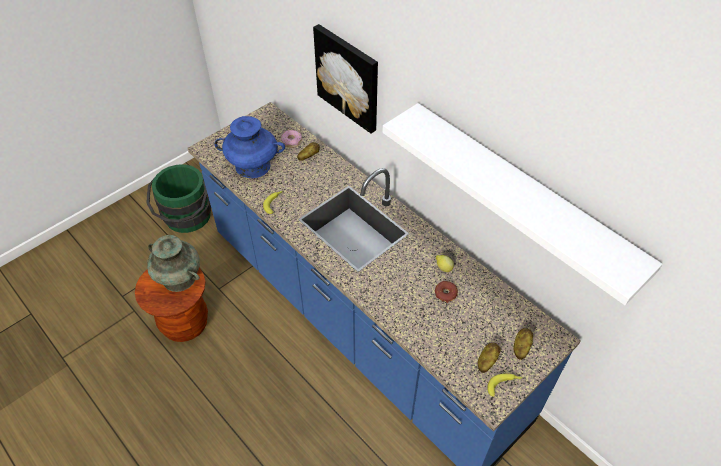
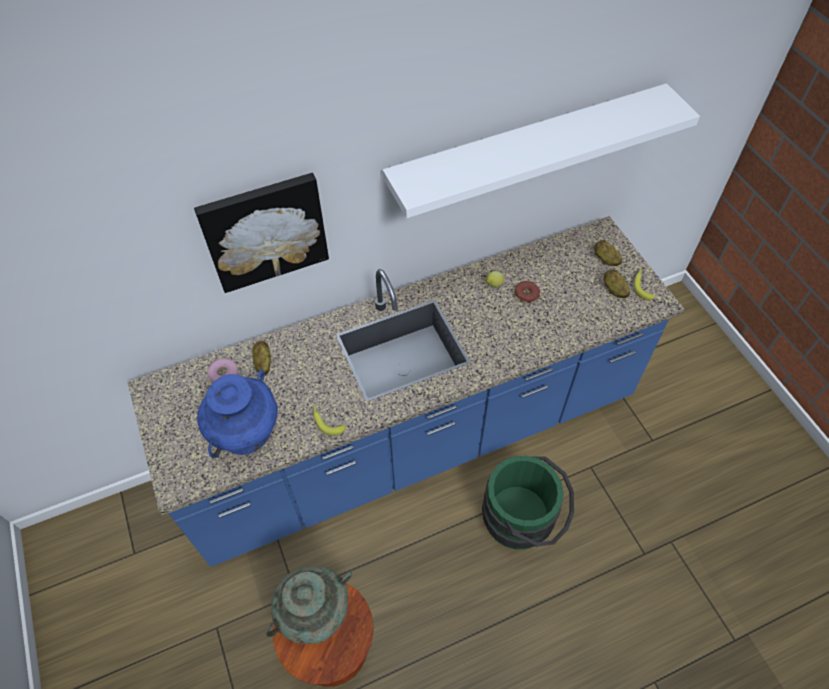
camera: 70 degrees left, 5 degrees up
(186, 219) = (148, 615): green bucket -> green bucket (524, 520)

